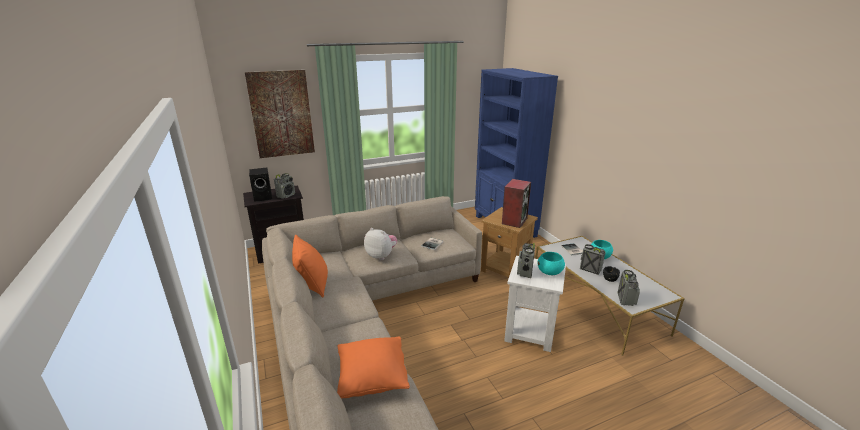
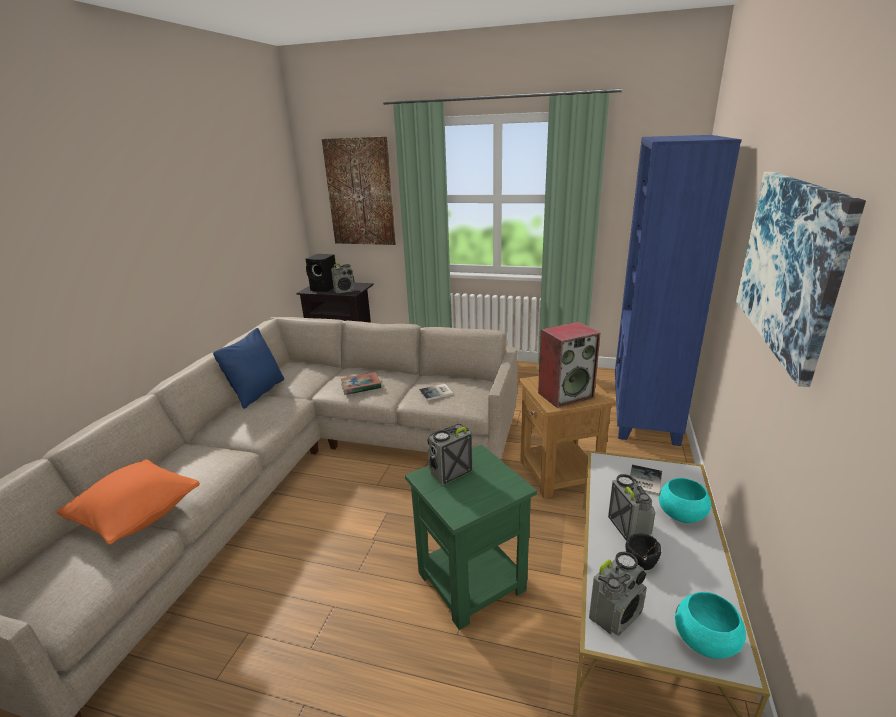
camera: 40 degrees right, 0 degrees up
(312, 285) = (257, 392): orange pillow -> blue pillow
(381, 256) = (361, 386): plush toy -> book
(530, 332) = (470, 582): white side table -> green side table
(550, 272) = (485, 491): turquoise bowl -> turquoise bowl (705, 642)
(623, 135) = (790, 264): none -> picture

